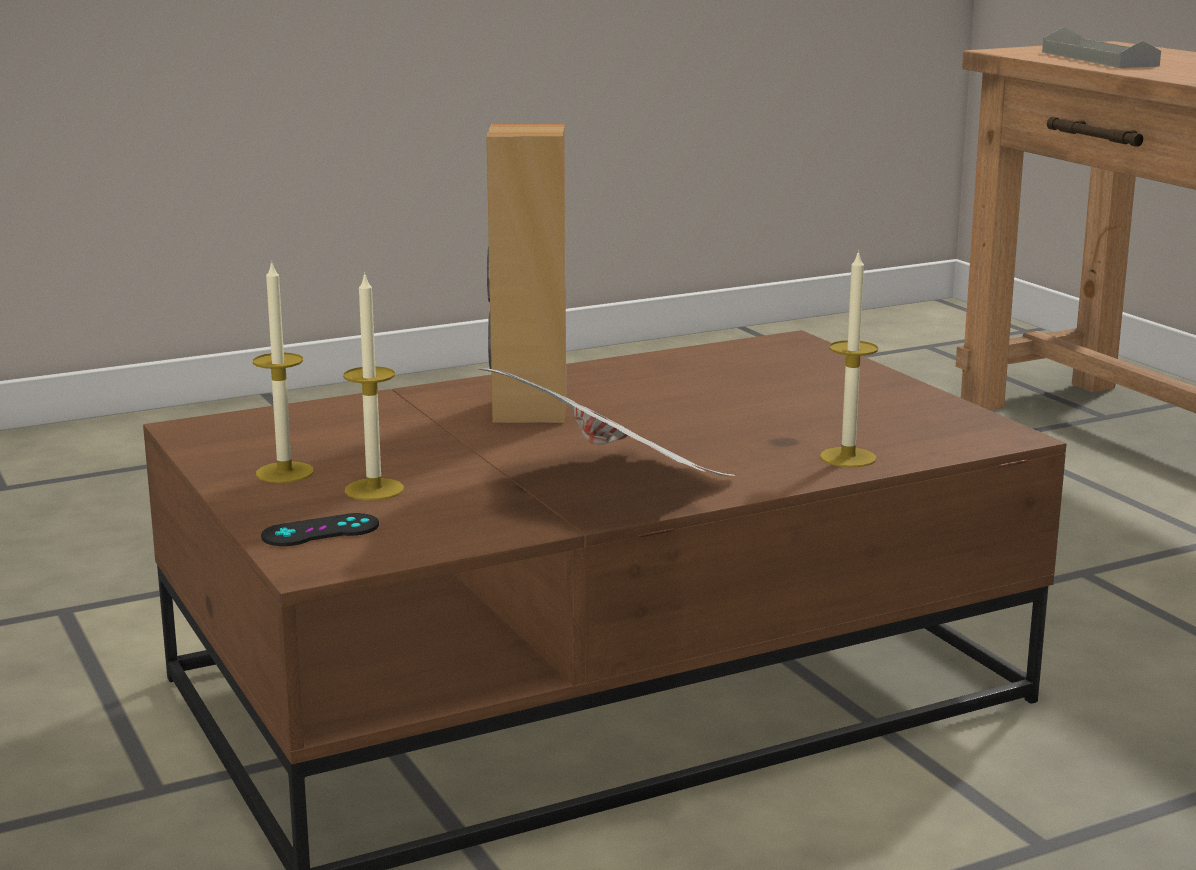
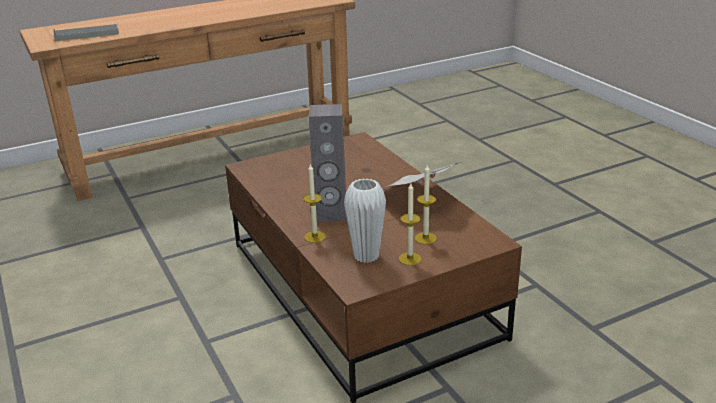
camera: 90 degrees left, 10 degrees up
(320, 437) = (366, 256): none -> white vase
(320, 531) = (468, 244): black game controller -> none
(528, 410) = (331, 214): brown speaker -> grey speaker
(848, 457) = (382, 160): candle -> candle (315, 237)

